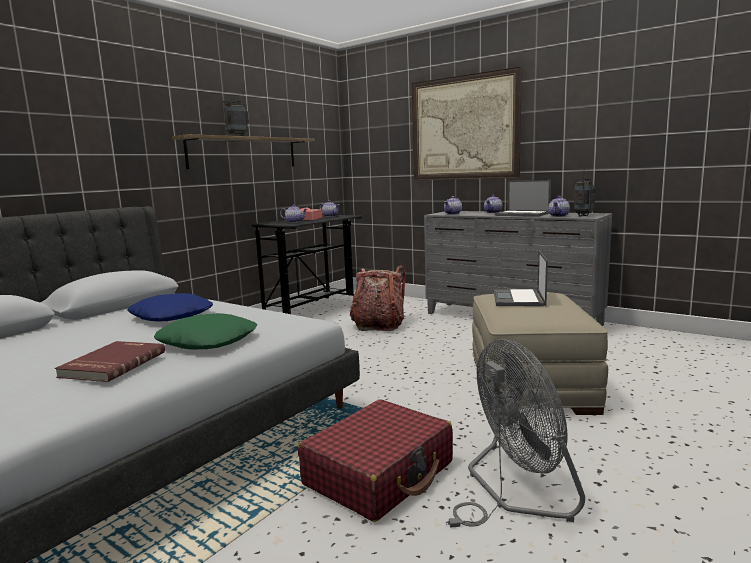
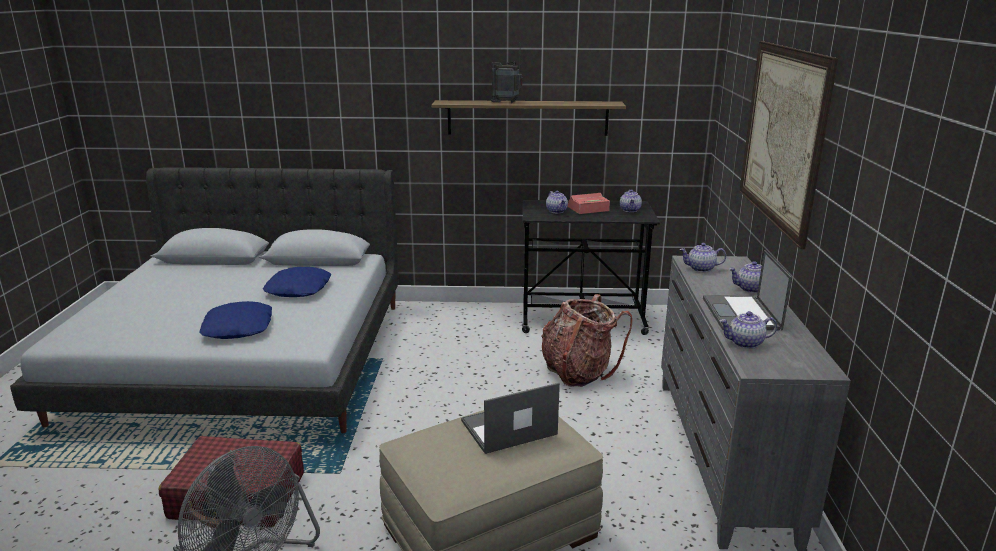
camera: 55 degrees right, 10 degrees up
(112, 364) = (168, 320): red book -> none
(208, 341) = (239, 328): green pillow -> blue pillow
(583, 216) = (769, 362): radio -> none

